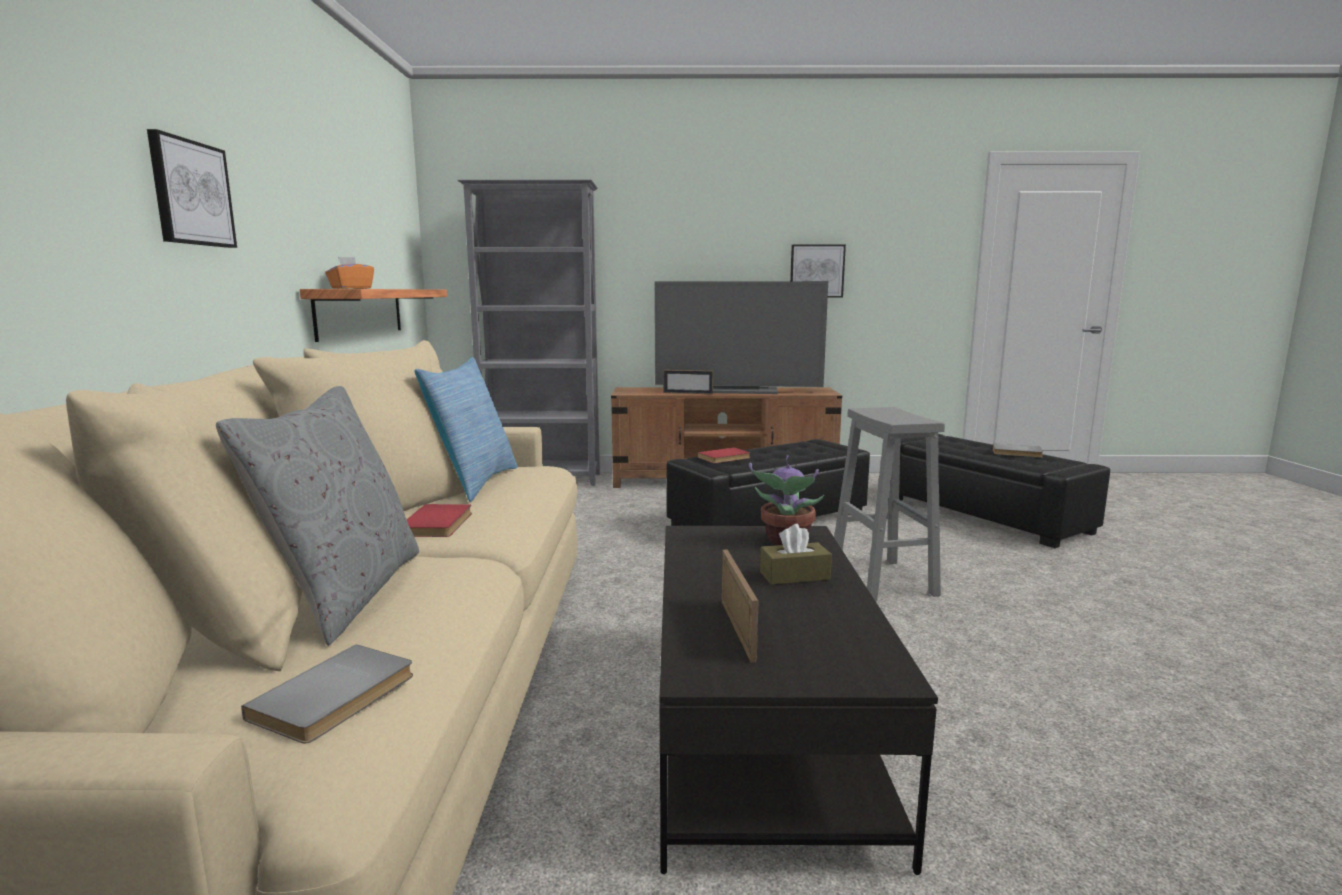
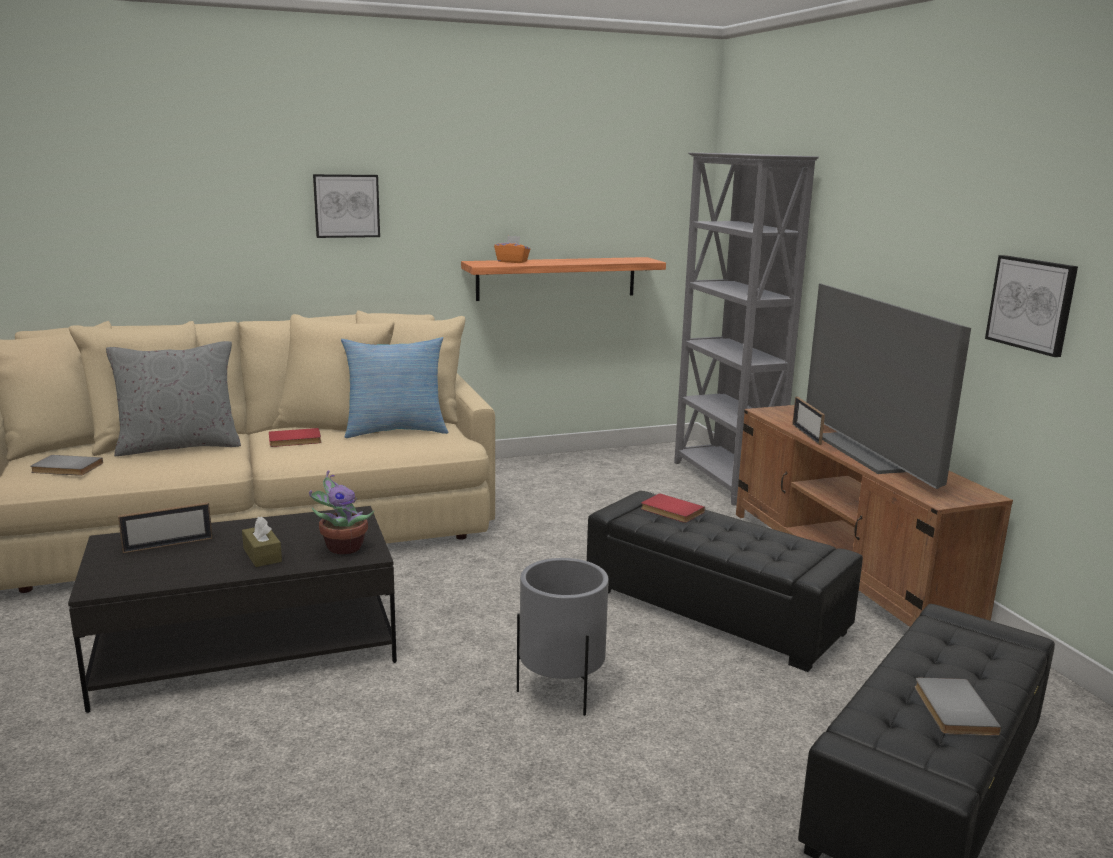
camera: 70 degrees right, 5 degrees up
(881, 579) = (561, 691): grey stool -> grey planter

